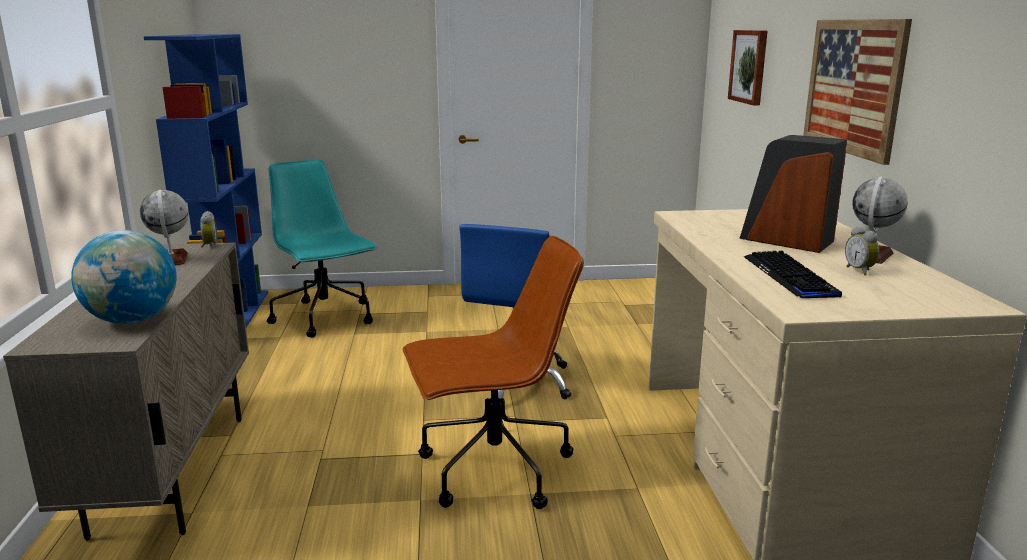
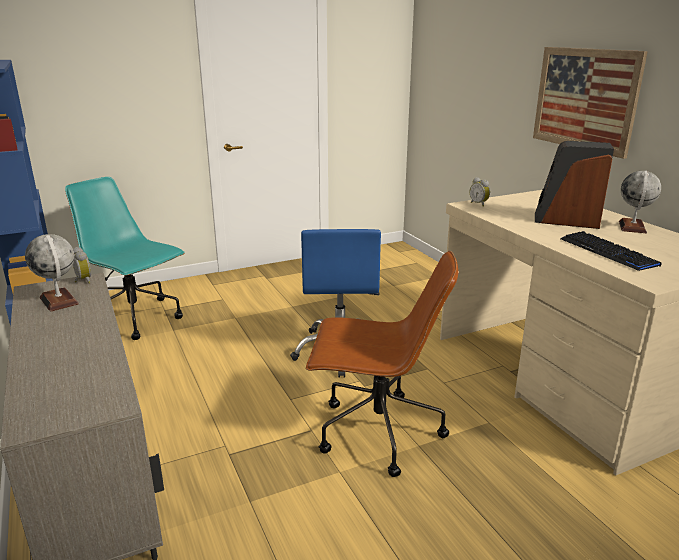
camera: 20 degrees left, 5 degrees up
(132, 320) = (99, 378): globe -> none
(492, 470) = (376, 432): brown office chair -> brown office chair turned 45 degrees clockwise
(749, 66) = (464, 79): picture -> none
(860, 271) = (642, 241): alarm clock -> alarm clock (479, 204)

